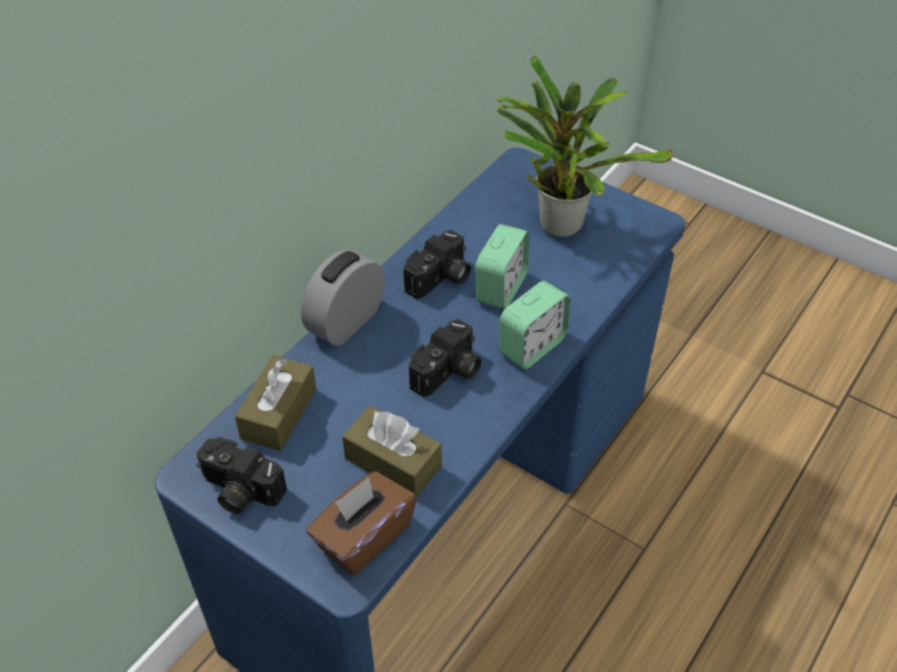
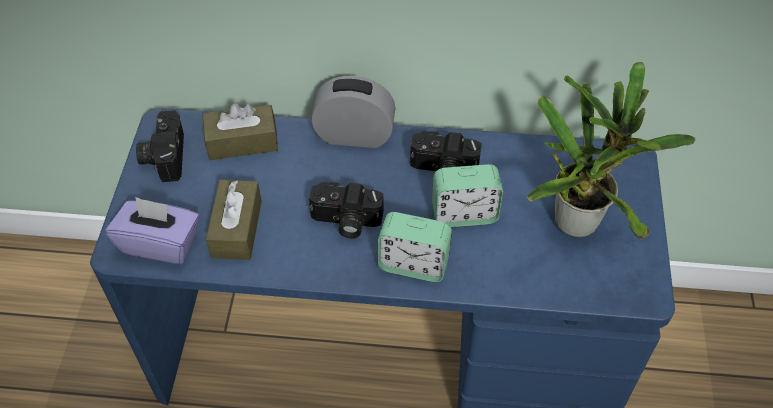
camera: 60 degrees right, 5 degrees up
(363, 537) = (160, 243): brown tissue box -> purple tissue box

